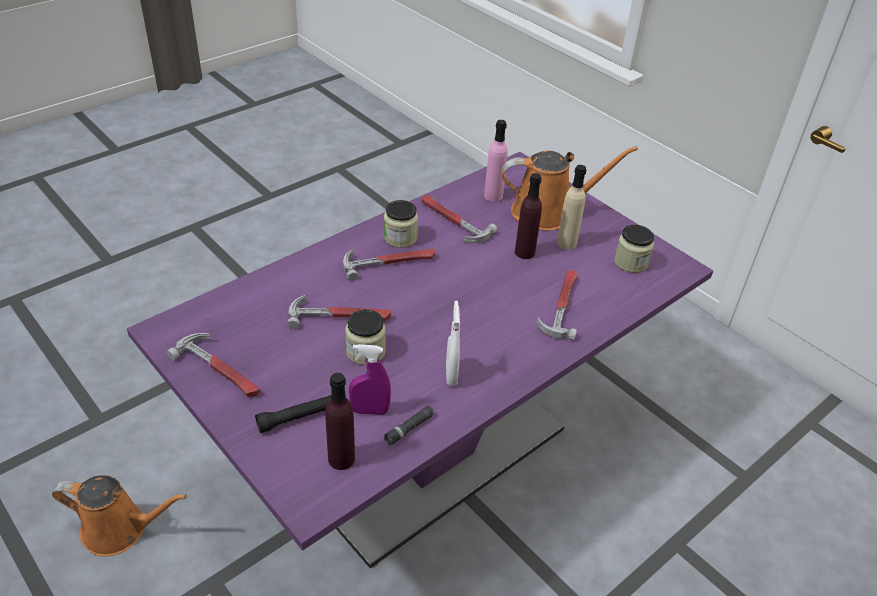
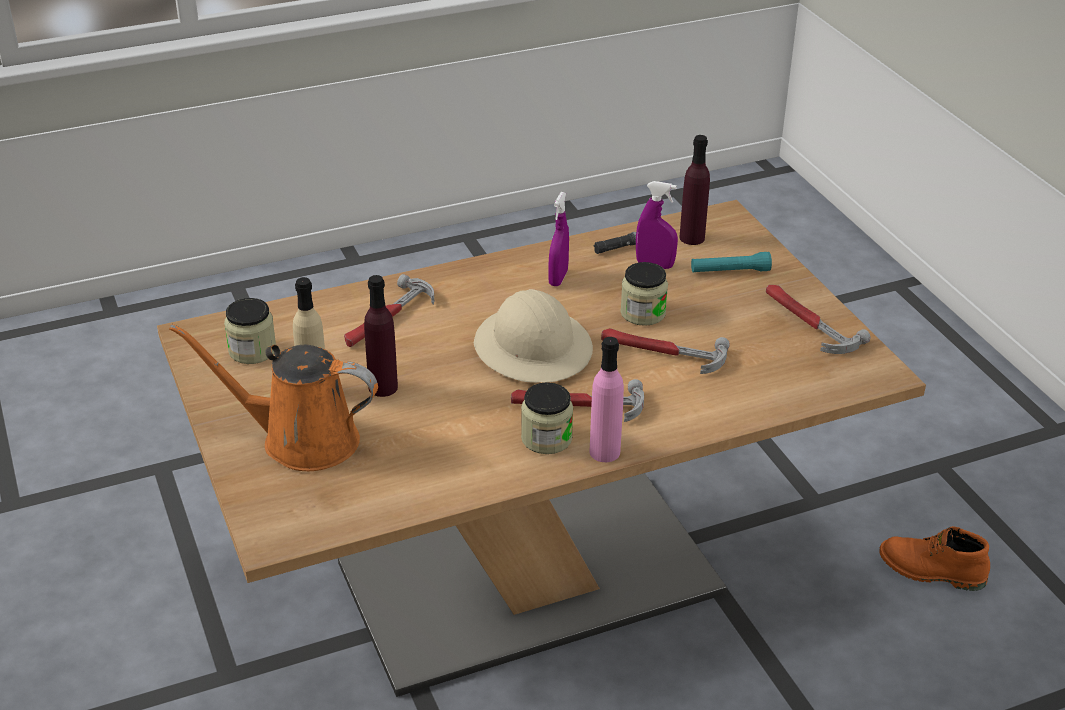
camera: 160 degrees left, 5 degrees down
(120, 529) = (930, 571): orange watering can -> orange boot
(296, 418) = (730, 271): black flashlight -> turquoise flashlight
(429, 449) = (530, 578): purple dining table -> brown dining table
(439, 301) = (533, 348): none -> beige hard hat
(451, 375) = (558, 278): white spray bottle -> purple spray bottle
(452, 221) = (455, 450): hammer -> none
(493, 196) = (363, 483): pink bottle -> pink bottle (604, 452)

